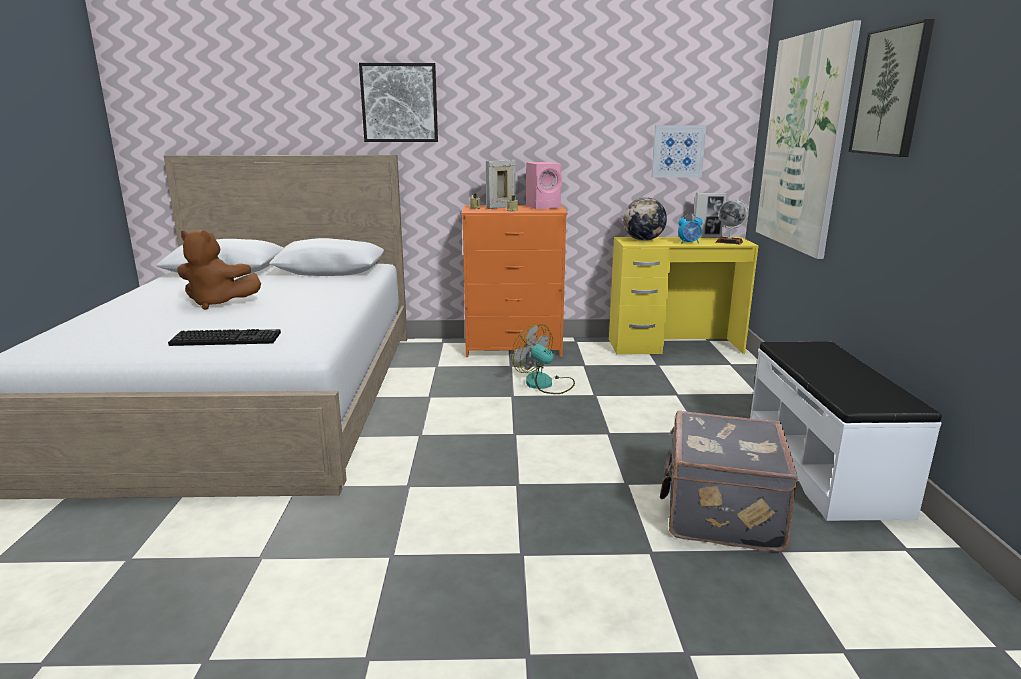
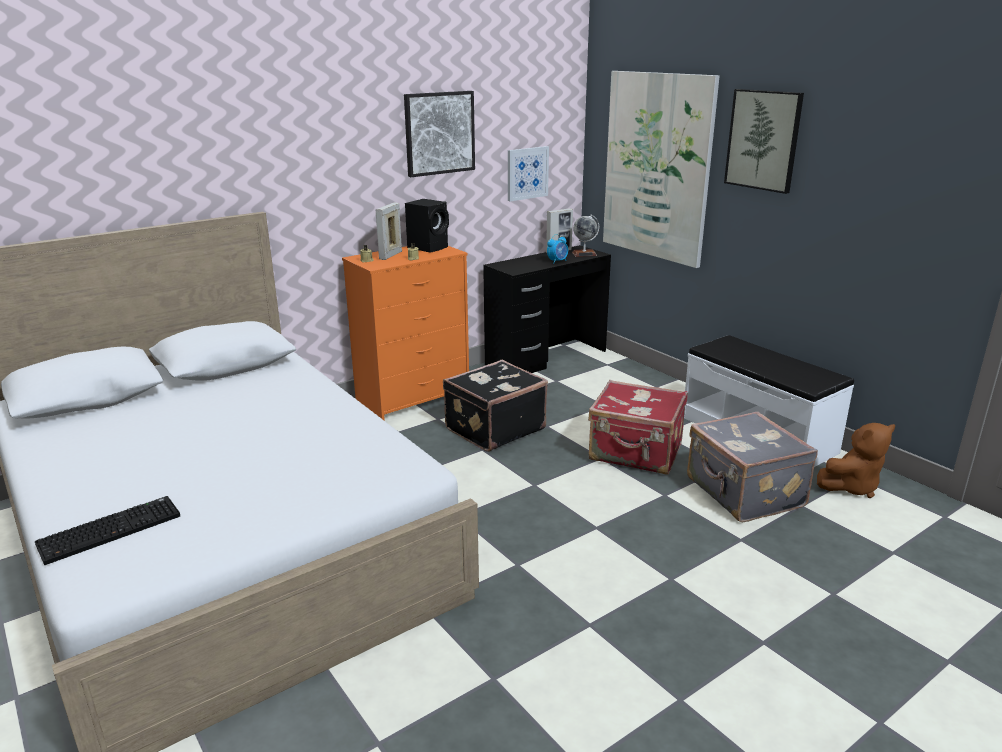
camera: 35 degrees left, 5 degrees up
(218, 303) = (191, 445): brown plush toy -> brown plush toy (851, 487)
(228, 339) = (310, 483): keyboard -> keyboard (111, 529)
(399, 103) = (259, 150): picture -> picture (439, 133)
(544, 207) = (429, 247): pink speaker -> black speaker
(545, 384) = (493, 428): fan -> black suitcase
(643, 240) = (516, 265): globe -> none
(650, 440) = (636, 453): none -> red suitcase
(674, 346) = (546, 358): yellow desk -> black desk

